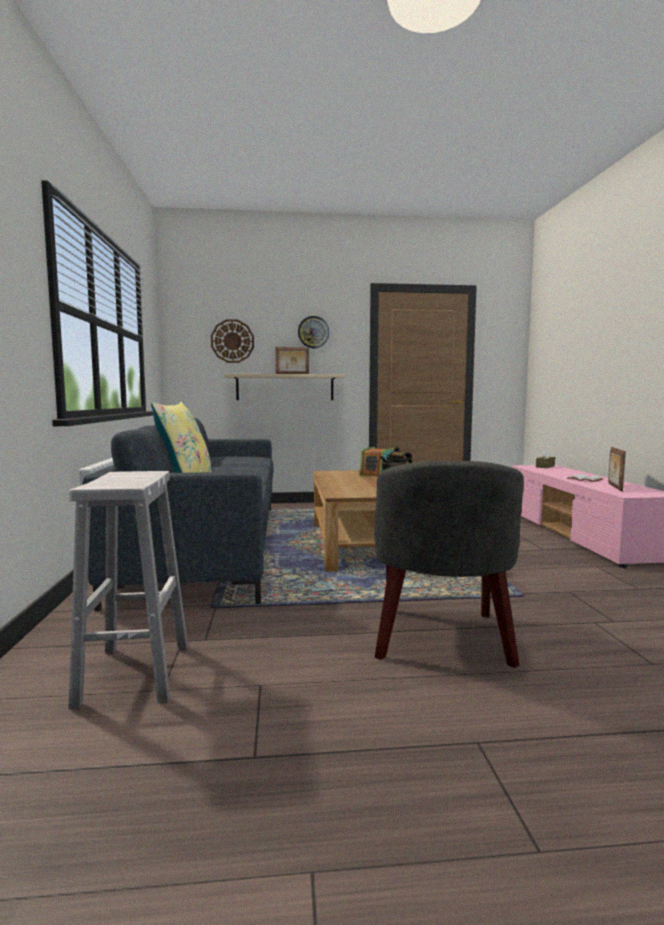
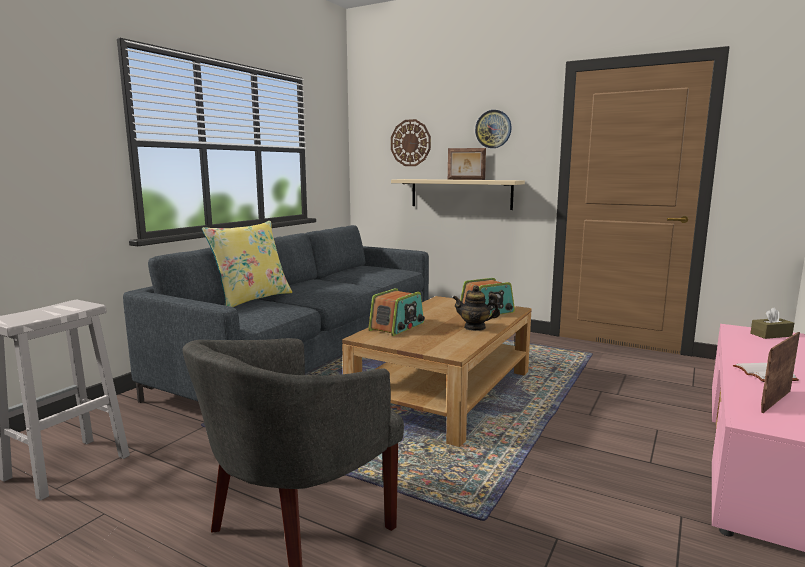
camera: 35 degrees right, 5 degrees up
(344, 487) = (397, 327): none -> radio

